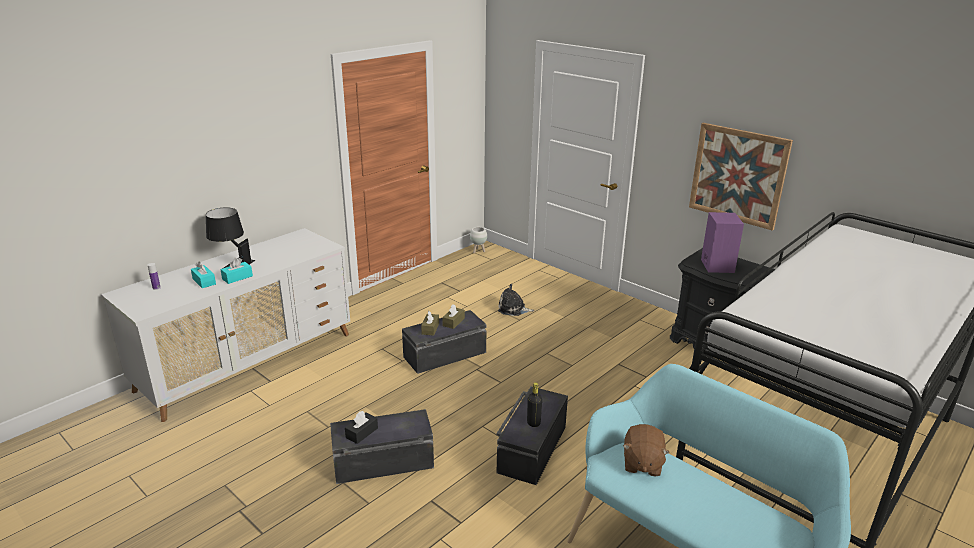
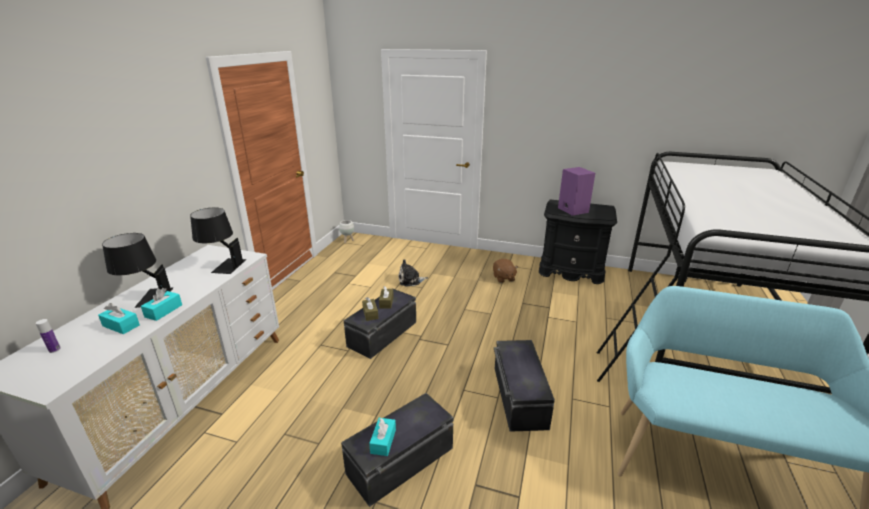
camera: 25 degrees left, 0 degrees up
(302, 249) = (222, 265): none -> black table lamp
(362, 433) = (383, 441): black tissue box -> turquoise tissue box
(533, 423) = (528, 373): black bottle -> none
(642, 463) = (682, 382): brown plush toy -> brown plush toy (503, 278)
(738, 175) = (575, 138): picture -> none

